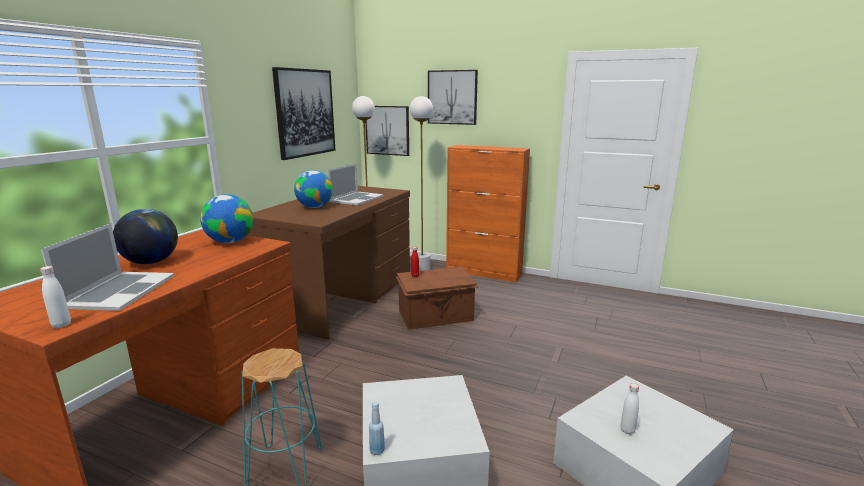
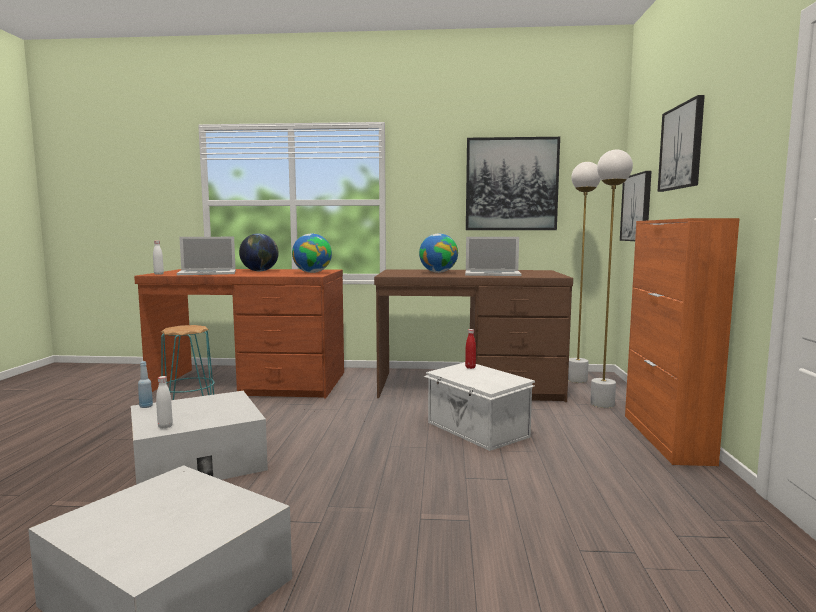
camera: 70 degrees right, 10 degrees down
(436, 316) = (476, 430): brown storage box -> white storage box
(627, 430) = (149, 504): white bottle -> white bottle (165, 426)

